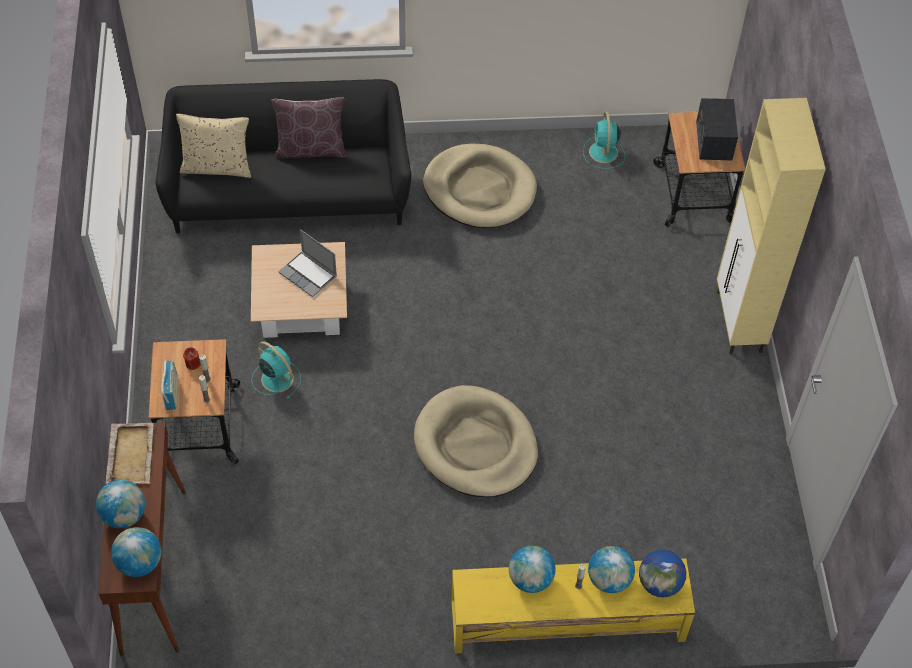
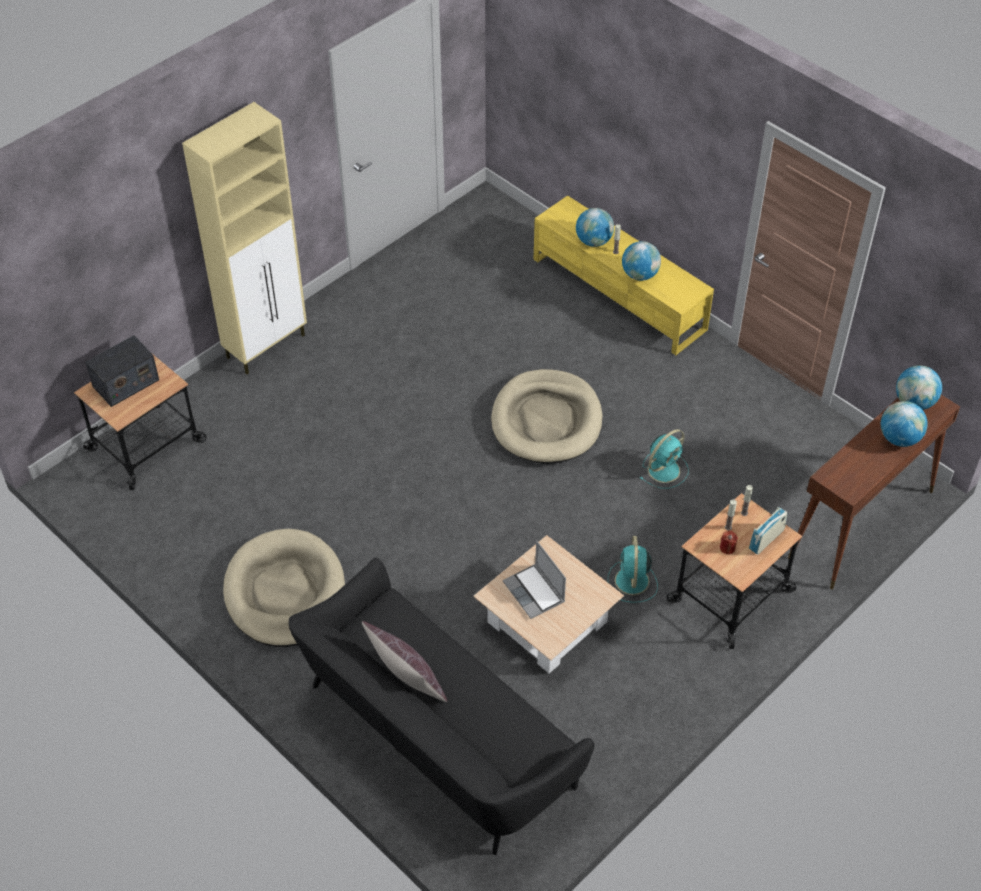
camera: 130 degrees left, 5 degrees down
(130, 454) = (857, 474): beige tray -> none
(217, 167) = (507, 740): beige pillow -> none
(309, 275) = (535, 592): laptop -> laptop turned 150 degrees clockwise
(603, 153) = (151, 534): turquoise fan -> turquoise fan (664, 469)
(659, 584) = (567, 219): globe -> none

